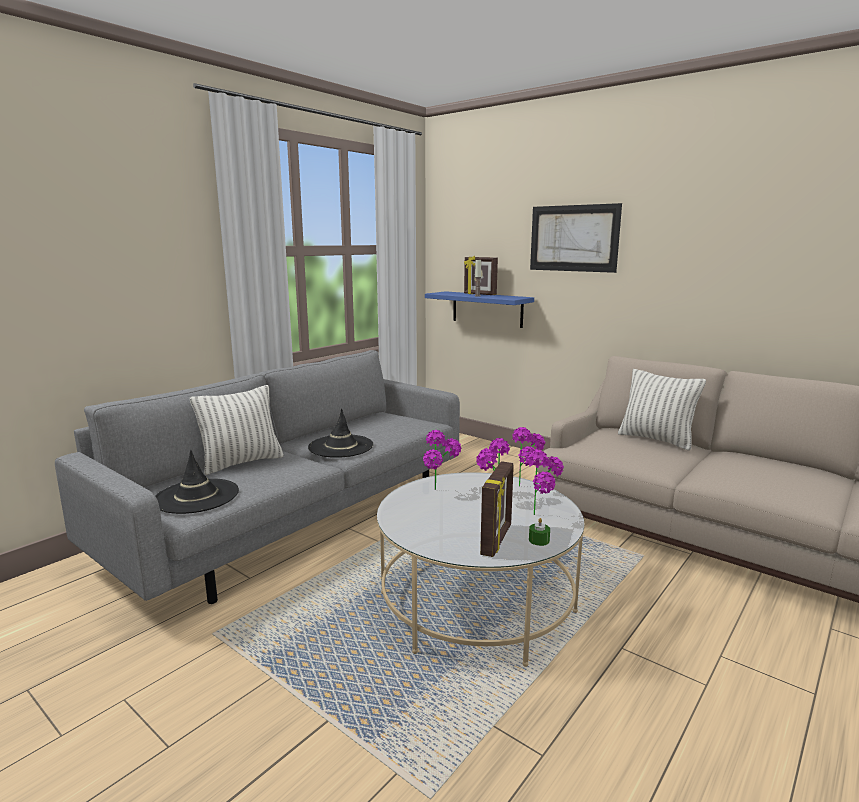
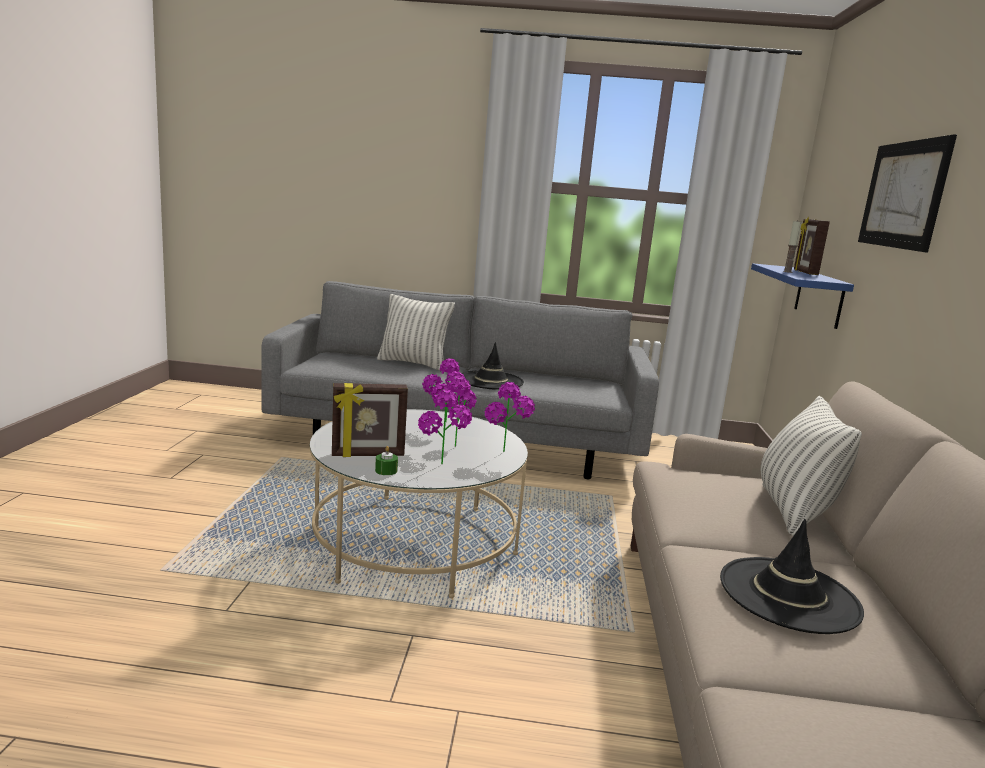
camera: 55 degrees right, 0 degrees up
(196, 496) = (337, 363): black hat -> black hat (788, 595)

